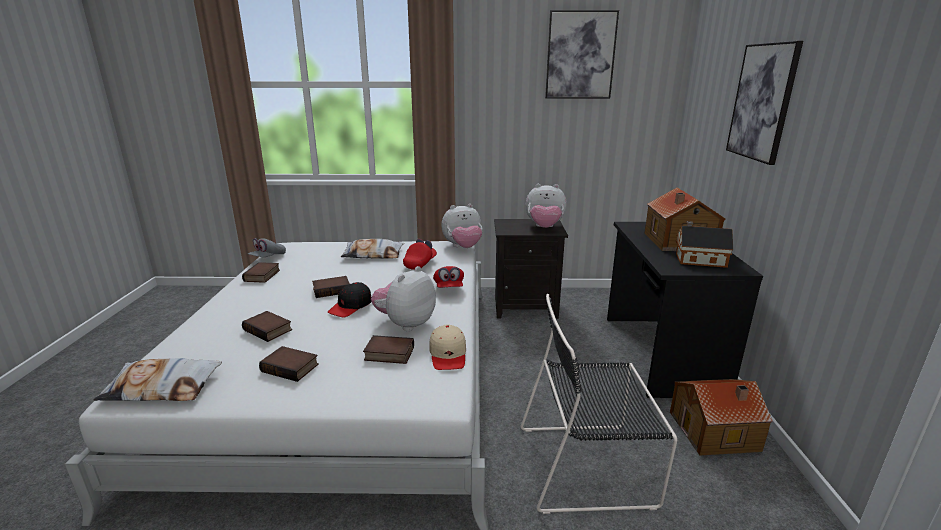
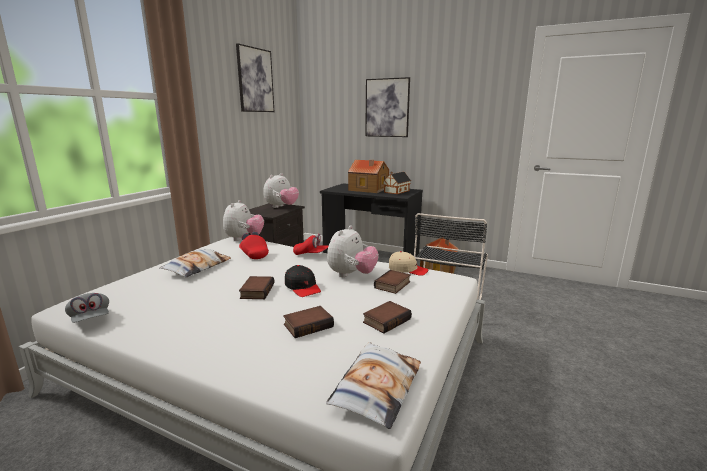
camera: 65 degrees left, 5 degrees down
(263, 276) = (151, 325): book -> none
(405, 324) = (351, 275): plush toy -> plush toy turned 120 degrees counterclockwise

